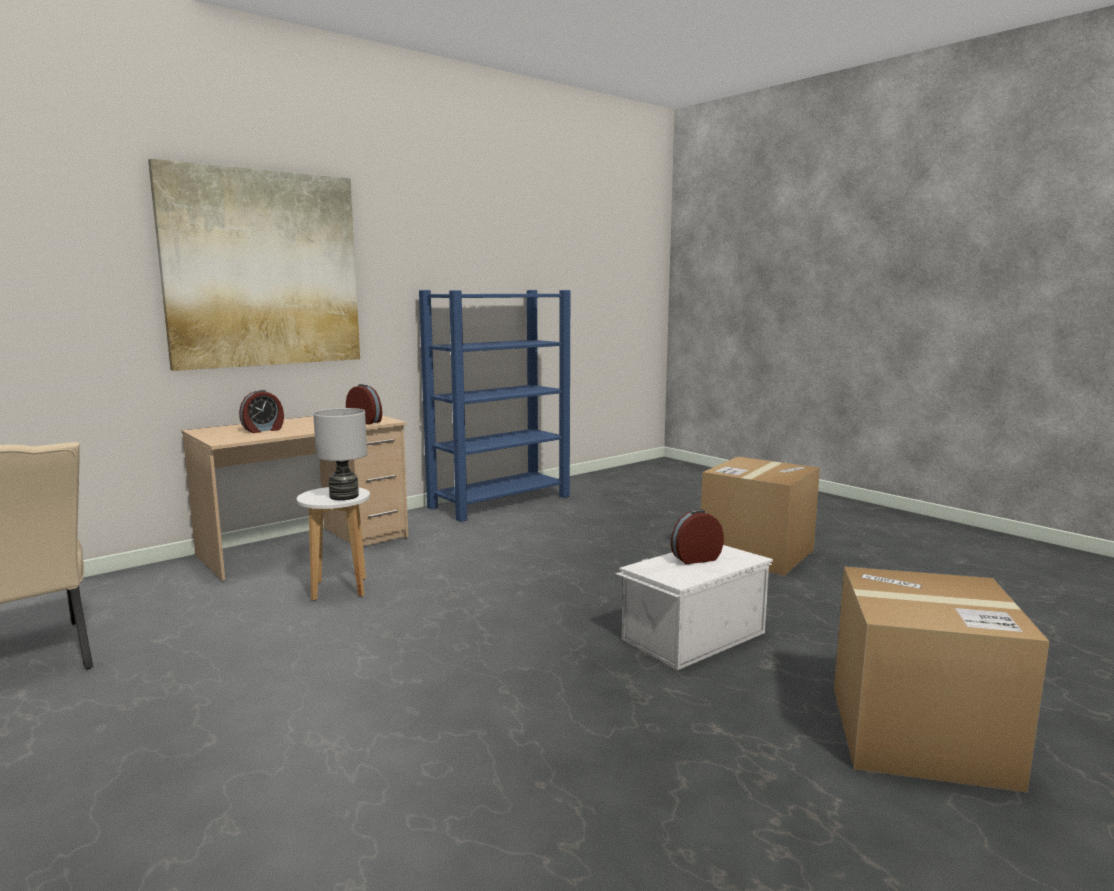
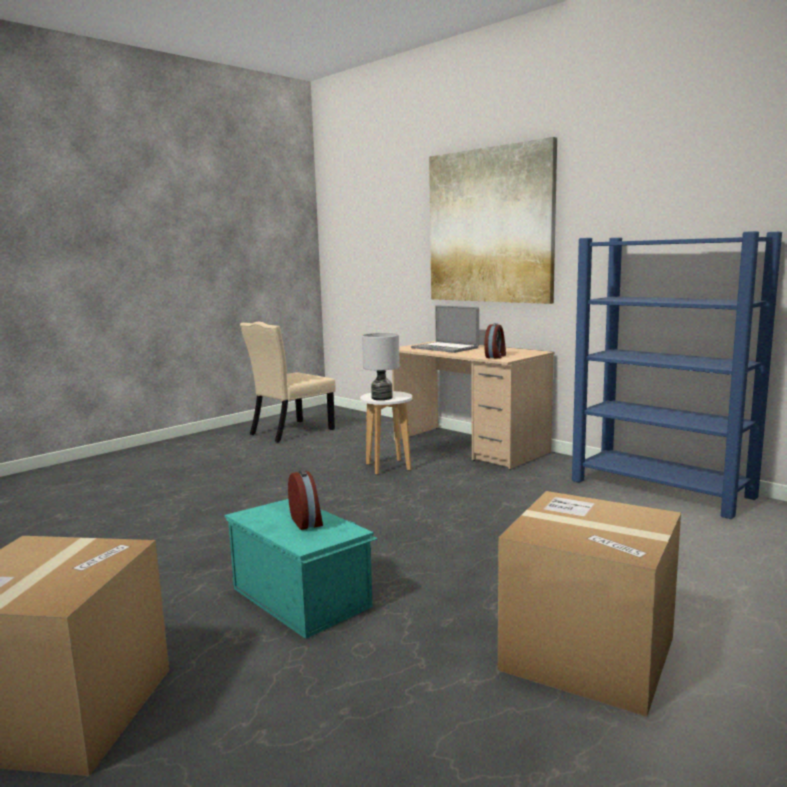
camera: 85 degrees right, 0 degrees up
(263, 430) = (445, 348): alarm clock -> laptop
(691, 635) = (302, 596): white storage box -> turquoise storage box

